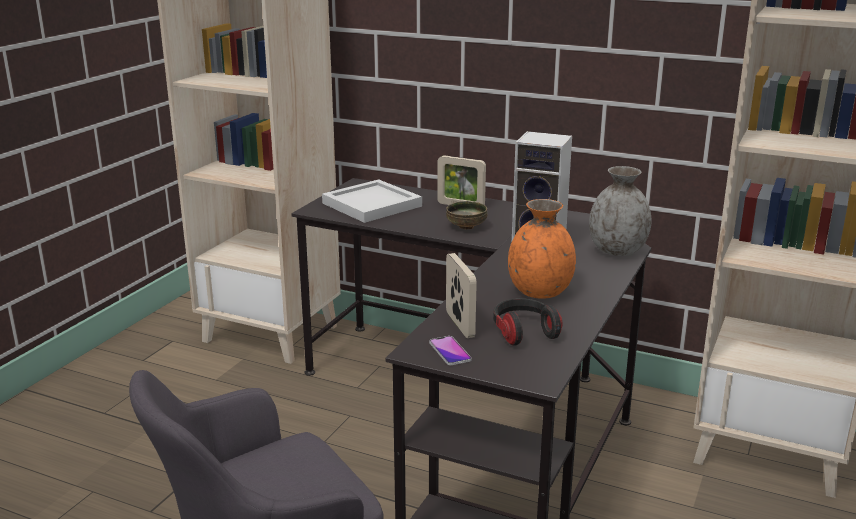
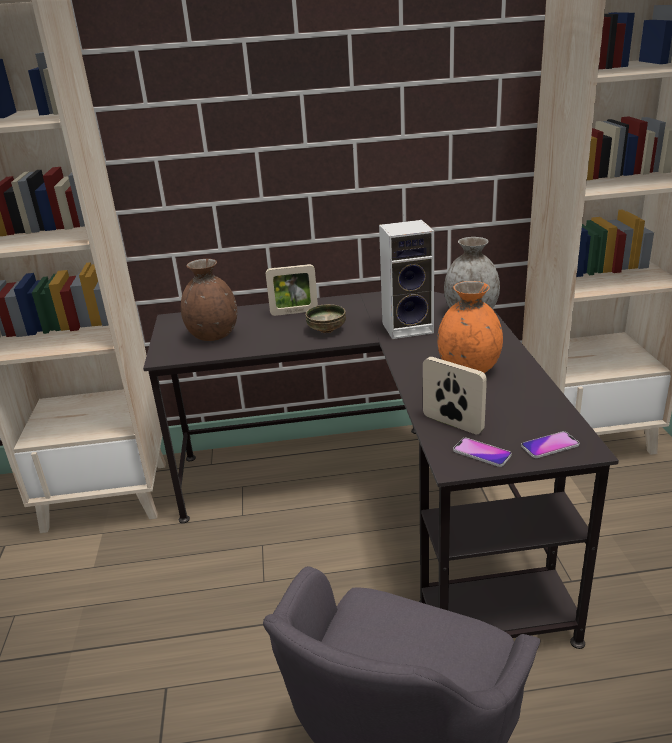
camera: 30 degrees left, 5 degrees up
(371, 205) = (213, 336): white tray -> brown vase
(514, 367) = (550, 446): none -> phone
(523, 332) = (510, 410): headphones -> none

